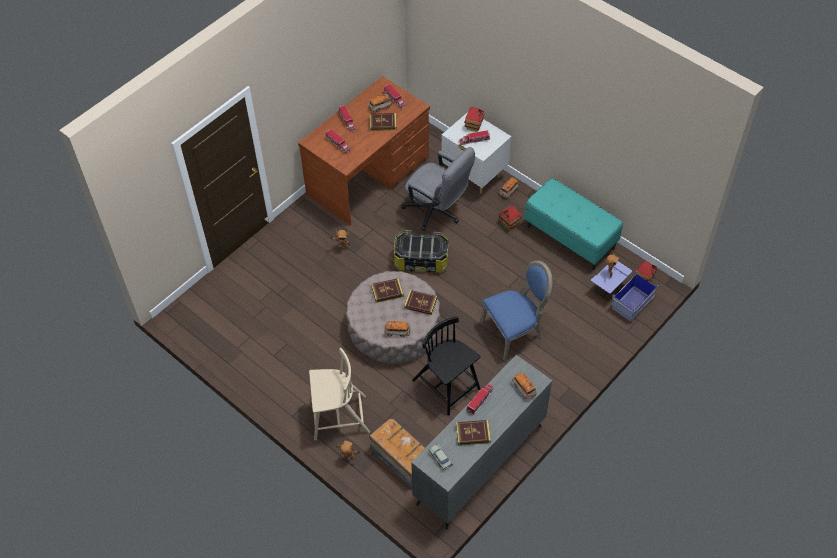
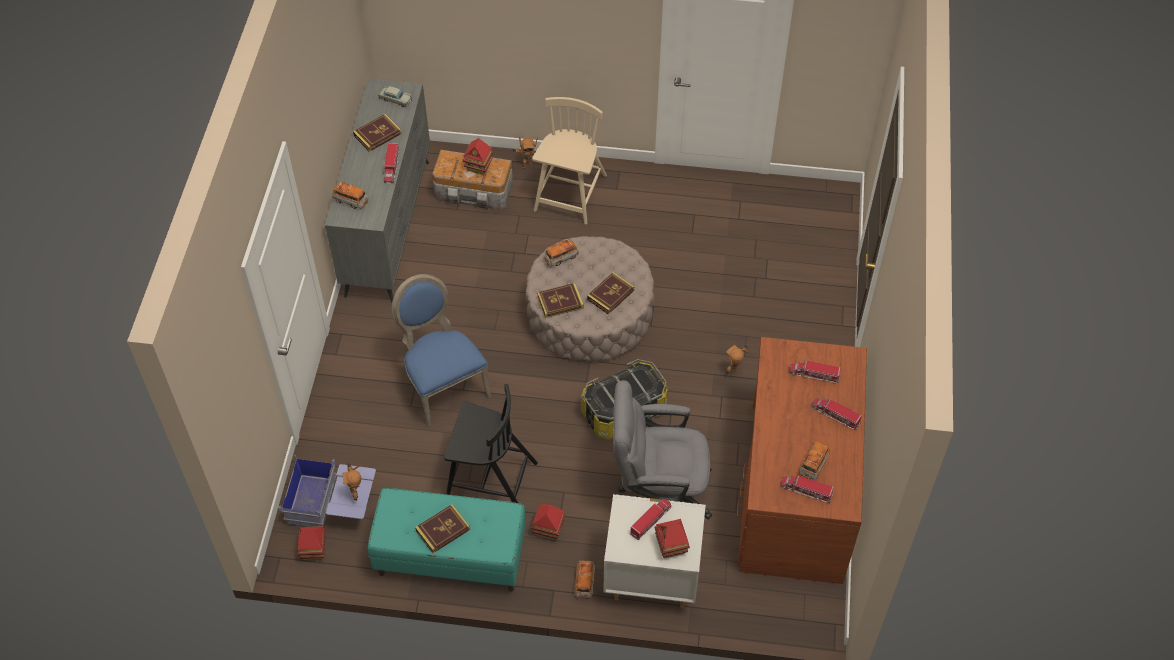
camera: 145 degrees right, 0 degrees up
(338, 417) = (570, 194): beige chair -> beige chair turned 150 degrees clockwise
(383, 123) = (785, 440): book -> book (443, 530)
(396, 441) = (479, 167): none -> toy house
(447, 386) = (479, 283): black chair -> black chair (490, 479)
(514, 331) = (442, 385): blue chair -> blue chair turned 120 degrees clockwise

